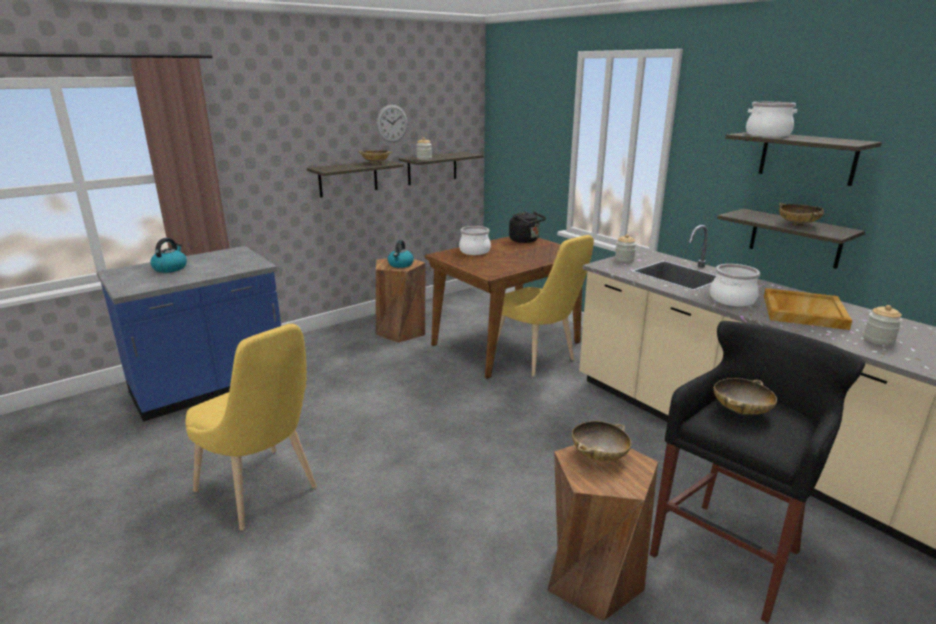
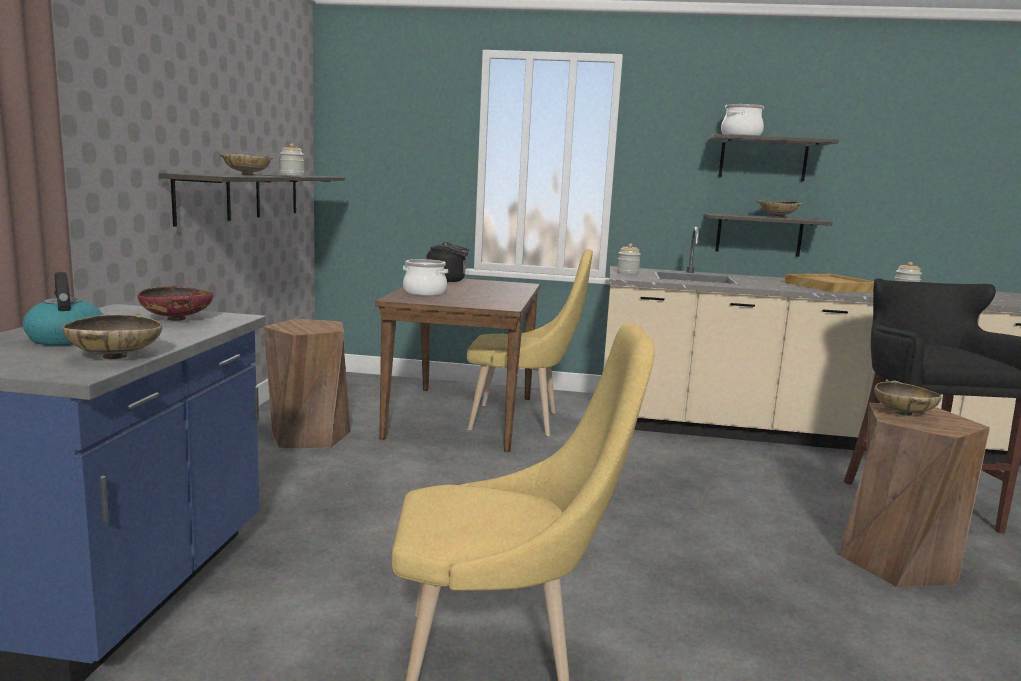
camera: 45 degrees left, 10 degrees down
(236, 262) = (177, 319): none -> red bowl
(392, 123) = (242, 119): wall clock -> none
(400, 264) = (316, 326): kettle -> none
(731, 299) = (776, 286): cooking pot -> none
(741, 411) = (932, 350): beige bowl -> beige bowl (116, 357)

